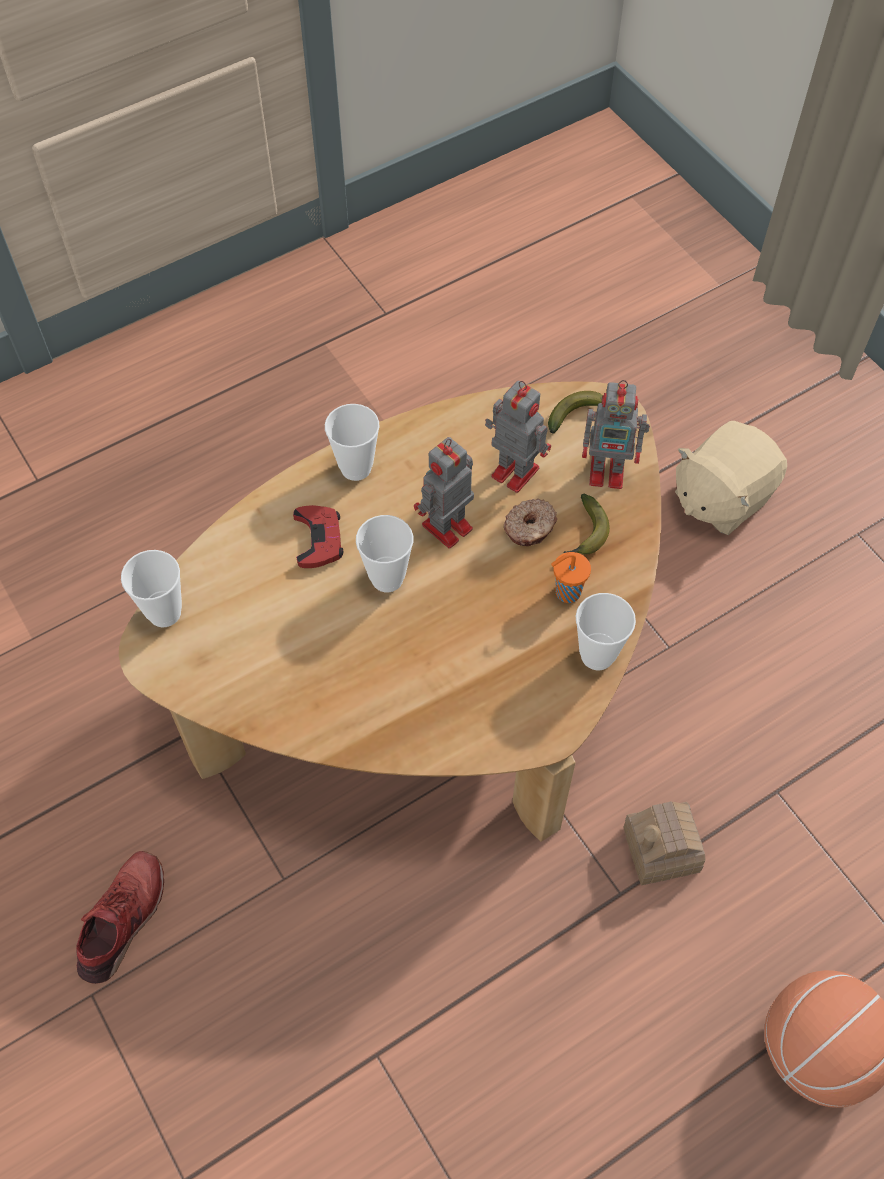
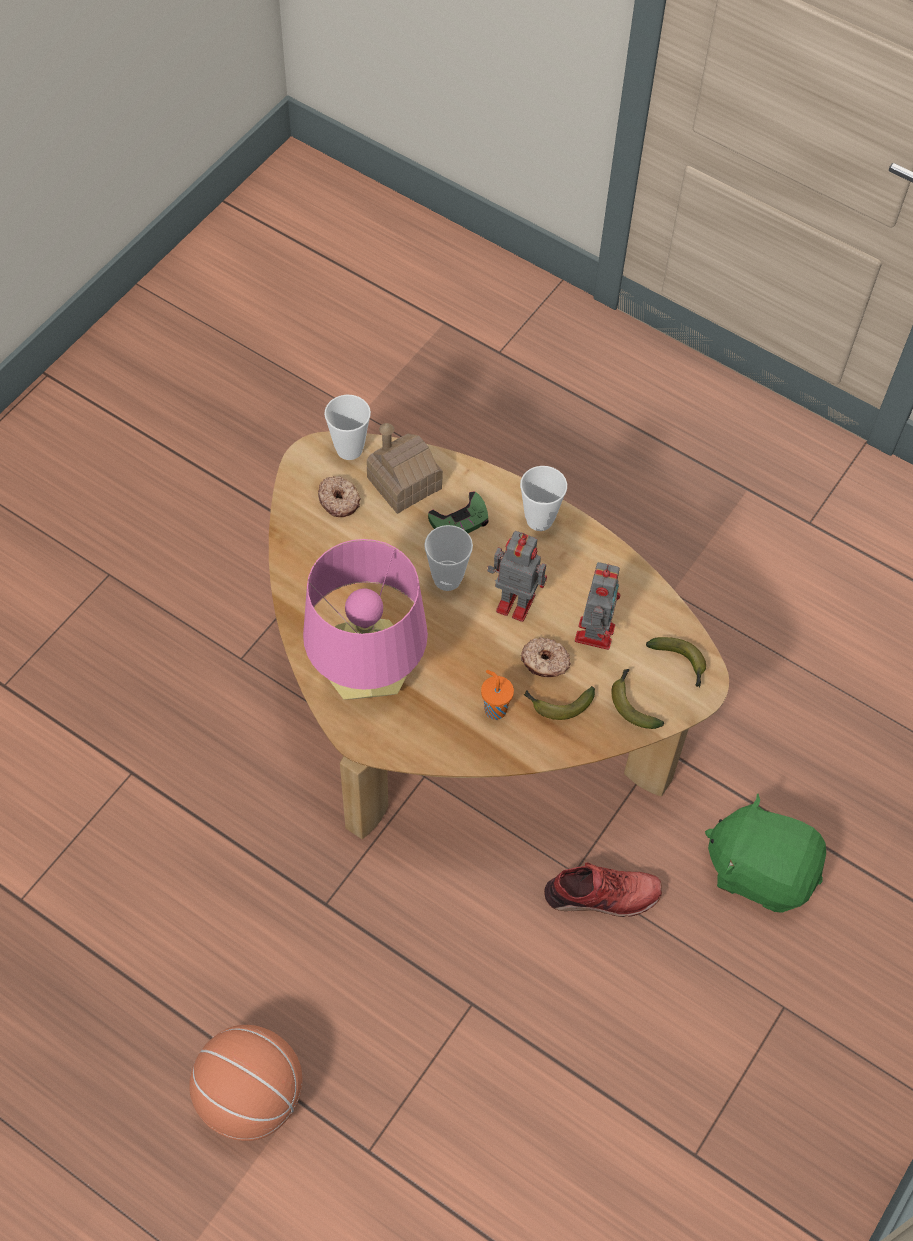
camera: 65 degrees right, 0 degrees up
(124, 920) = (168, 570): red shoe -> red shoe (602, 896)
(229, 647) = (339, 500): none -> donut
(319, 539) = (460, 520): red game controller -> green game controller
(476, 700) = (367, 677): none -> pink table lamp
(597, 655) = (446, 750): cup -> none
(609, 471) = (632, 703): toy robot -> banana
(660, 849) = (377, 923): toy house -> toy house (404, 483)
(721, 497) = (760, 870): beige plush toy -> green plush toy

